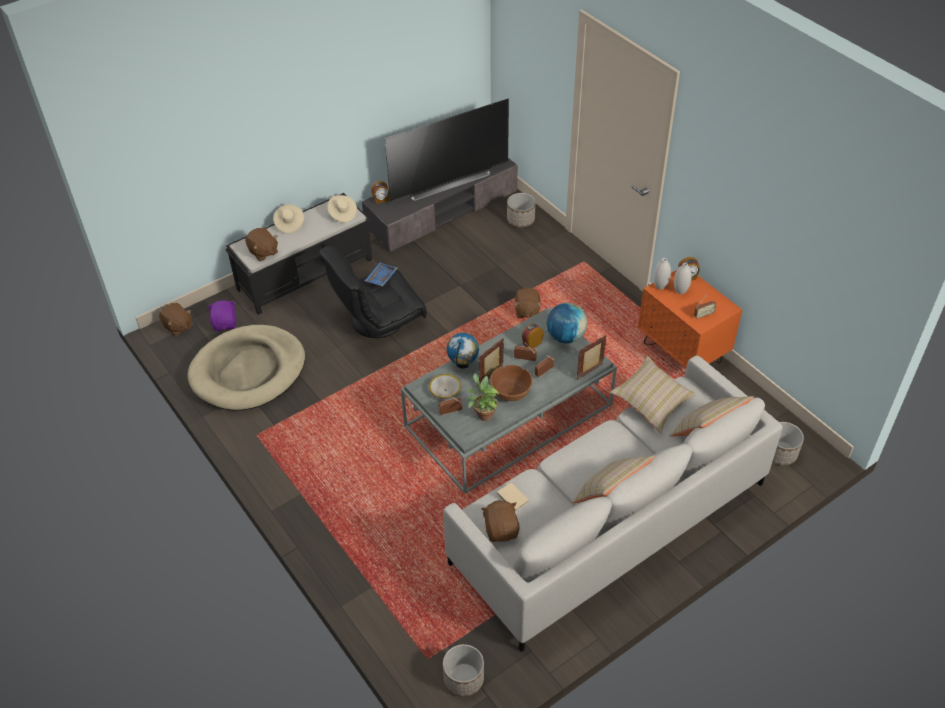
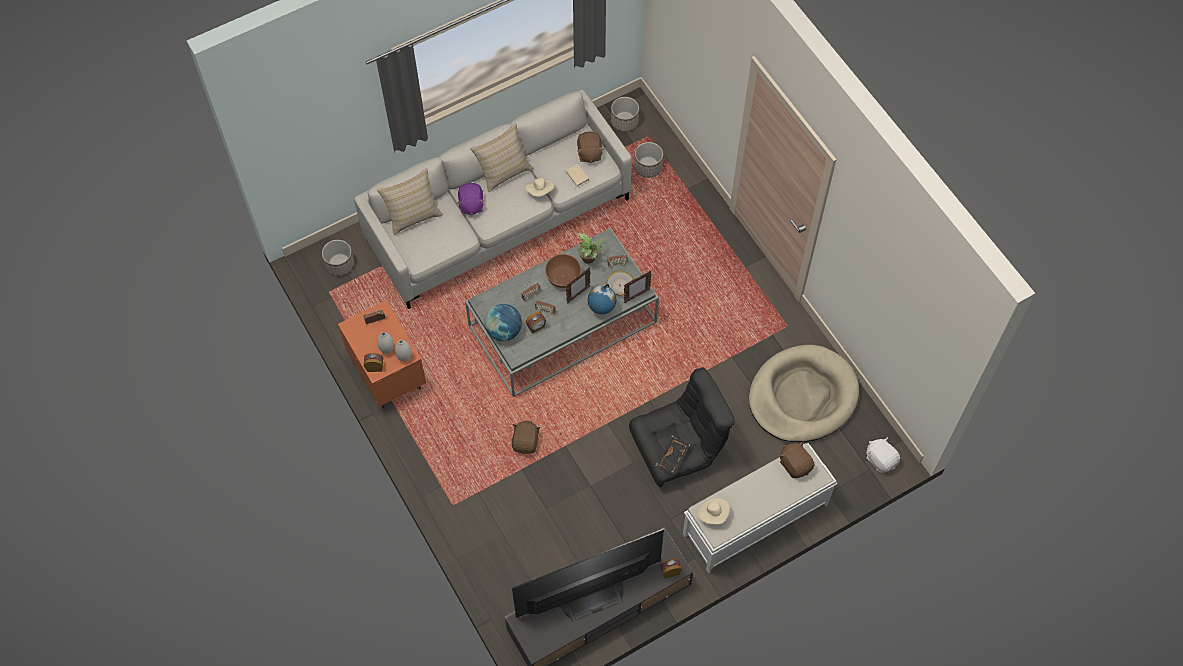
camera: 175 degrees left, 15 degrees up
(178, 327) = (881, 459): brown plush toy -> white plush toy
(225, 324) = (833, 458): purple plush toy -> purple plush toy (471, 205)
(289, 224) = (771, 504): beige hat -> beige hat (540, 191)
(306, 274) = (754, 520): black bench -> white bench
(381, 278) = (673, 457): blue tray -> black tray
(520, 220) = (510, 579): planter -> planter (648, 167)
(590, 372) = (490, 291): picture frame -> picture frame (636, 296)
(651, 402) = (448, 247): beige pillow -> none

